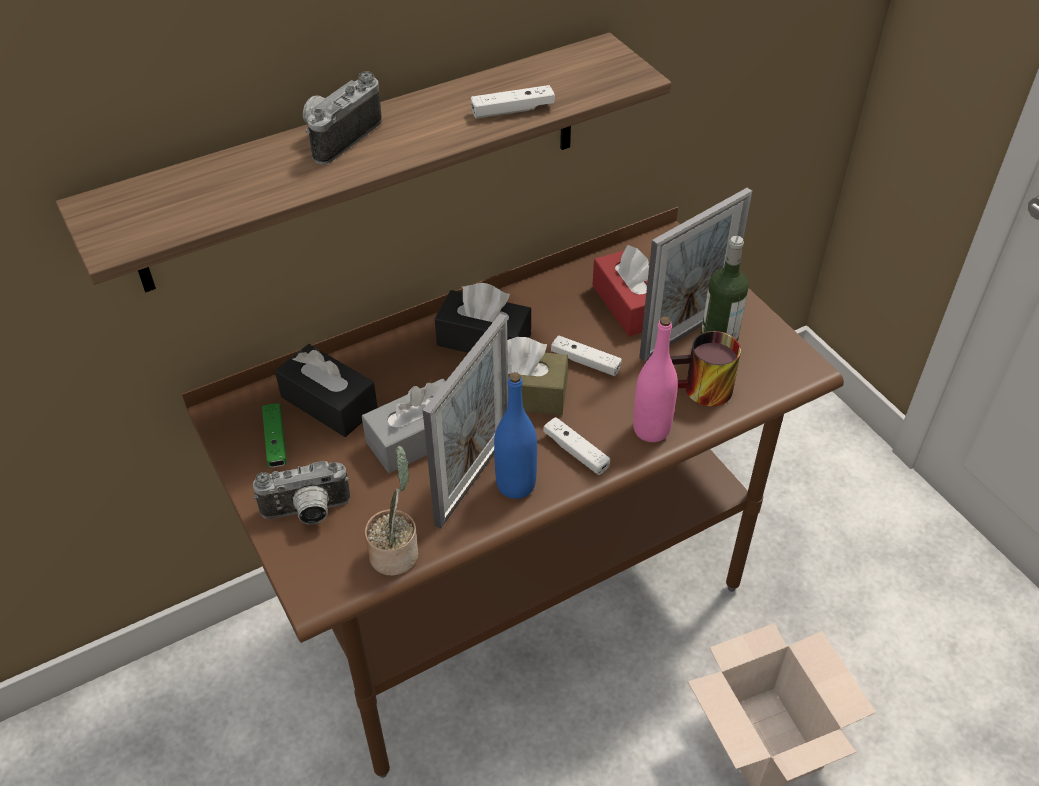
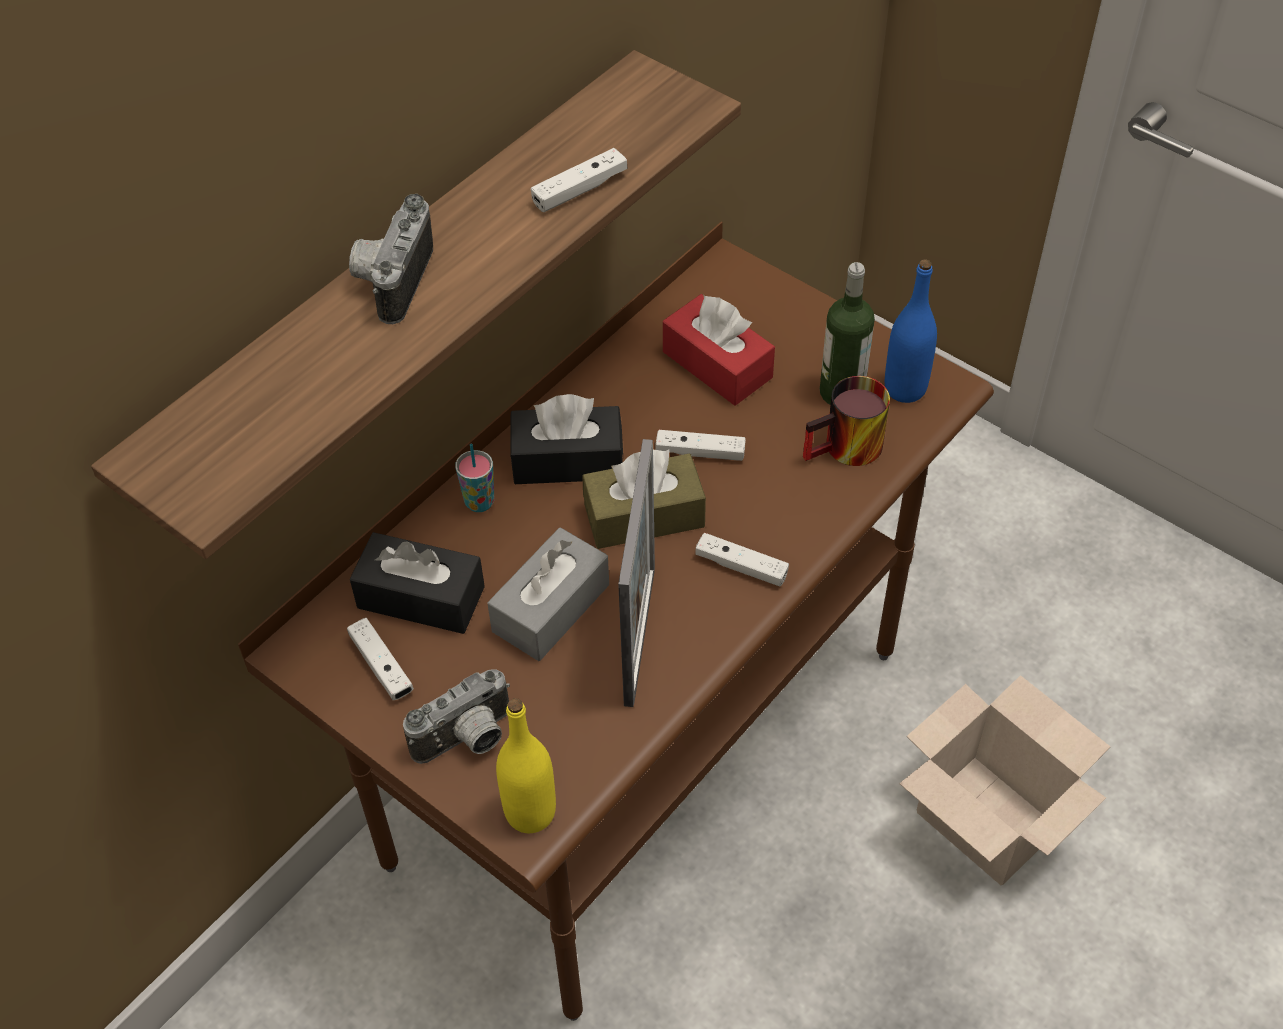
camera: 20 degrees left, 5 degrees up
(275, 441) = (381, 666): green game controller -> white game controller
(324, 580) = (530, 812): none -> yellow bottle
(396, 552) = (596, 752): potted plant -> none
(405, 351) = (479, 502): none -> cup
(516, 485) = (692, 627): blue bottle -> blue bottle (905, 388)
(651, 429) = (812, 513): pink bottle -> none
(686, 332) = (798, 381): picture frame -> none

